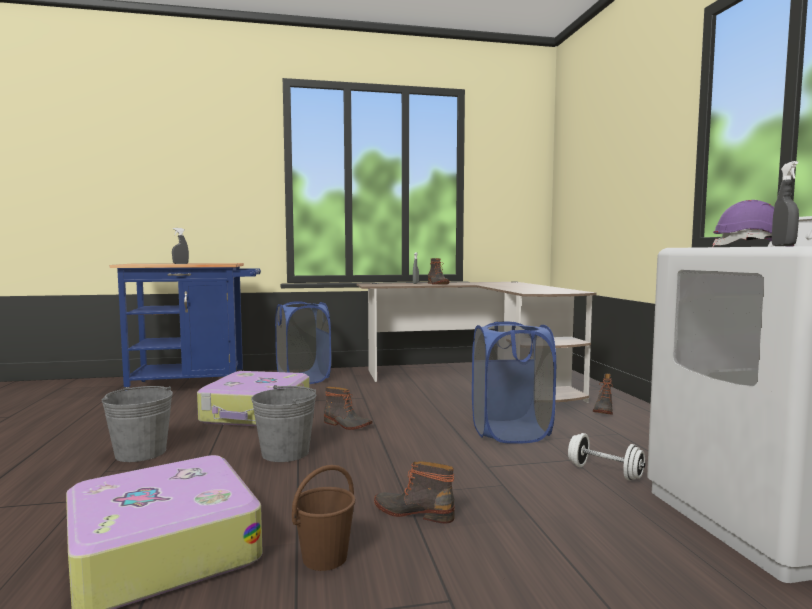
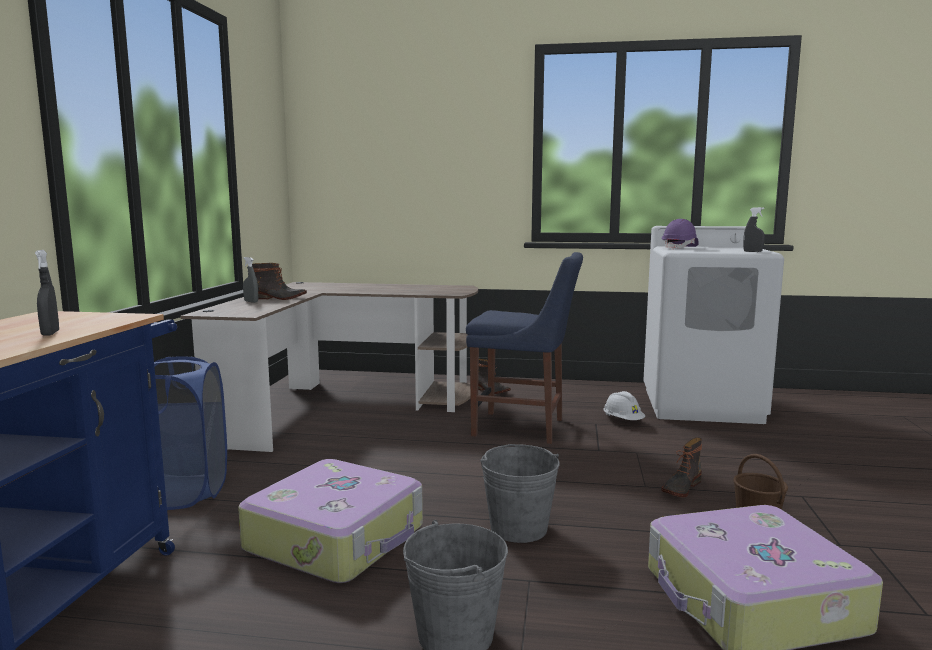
camera: 70 degrees left, 5 degrees up
(346, 425) = (445, 488): boot -> none
(510, 432) = (523, 428): blue laundry basket -> blue chair
(605, 472) = (623, 421): white dumbbell -> white hard hat

